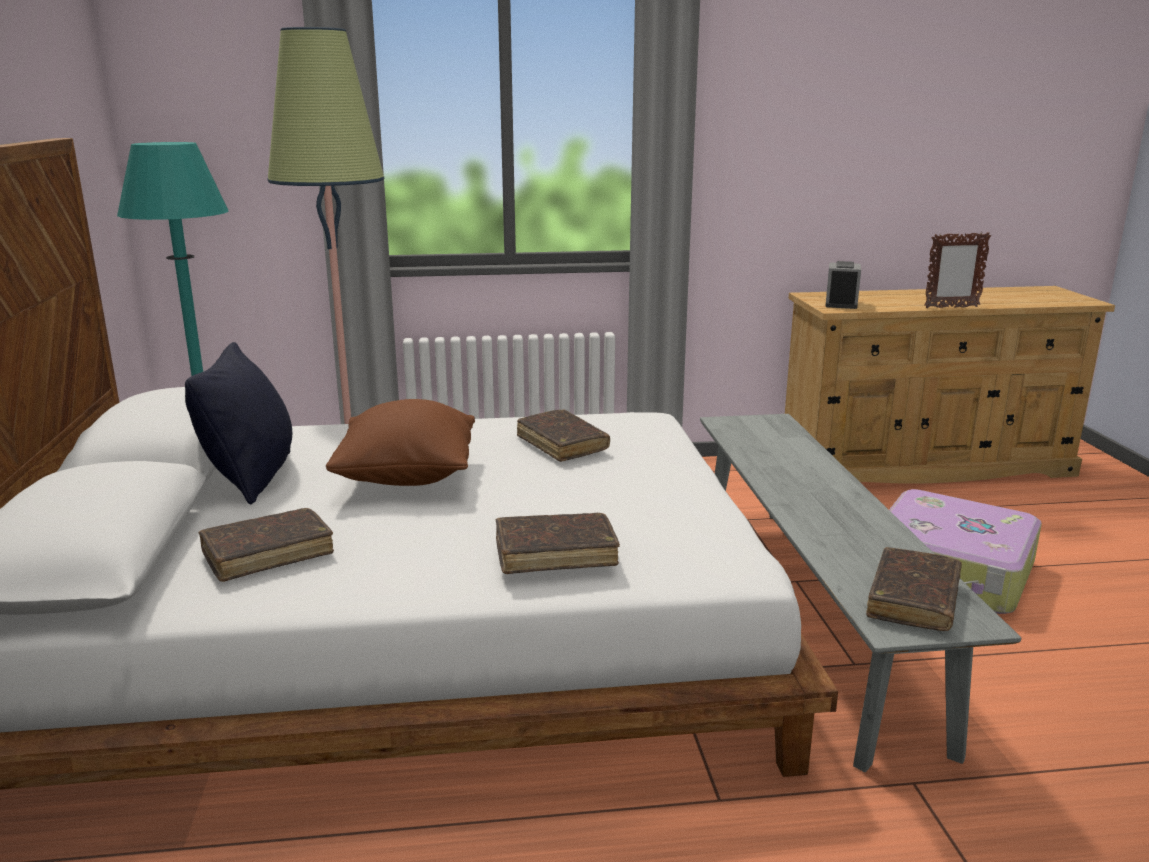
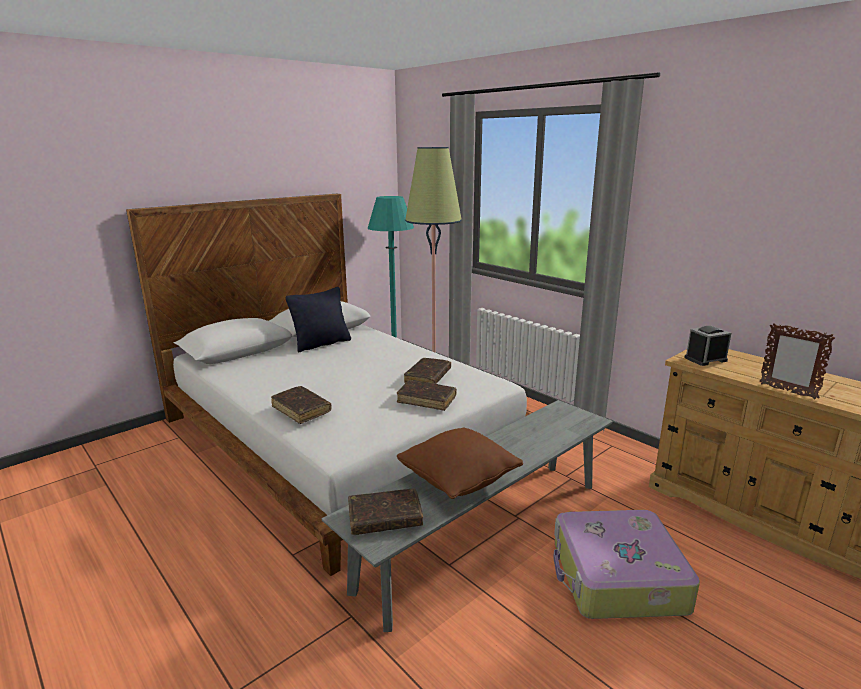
camera: 55 degrees right, 0 degrees up
(268, 554) = (261, 368): brown book -> brown book (426, 400)
(407, 477) = (350, 364): brown pillow -> brown pillow (458, 482)

